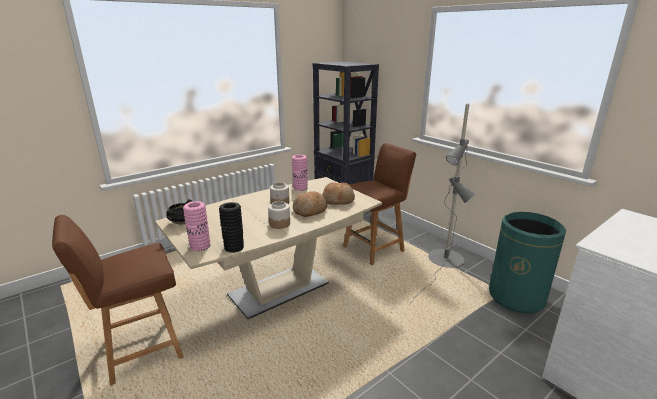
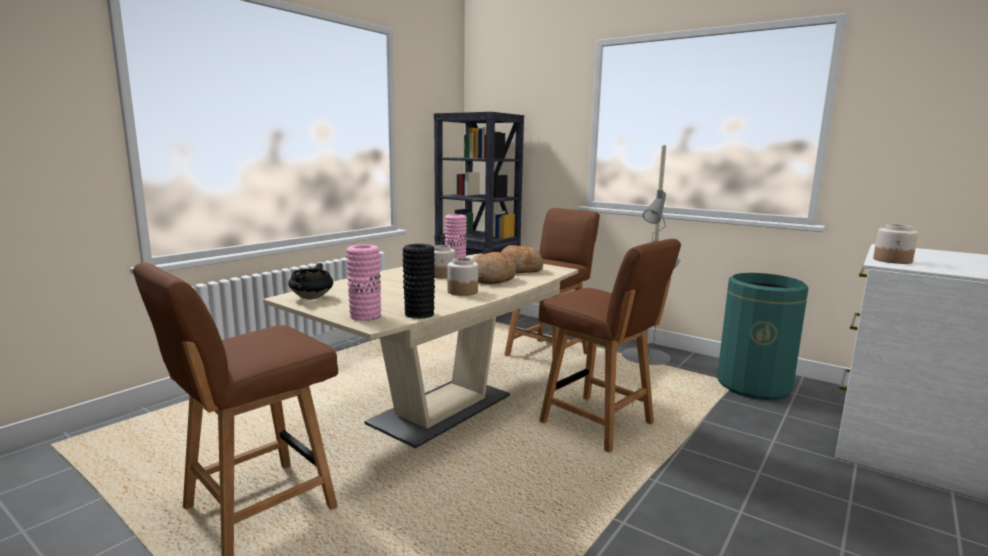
camera: 15 degrees left, 10 degrees down
(377, 317) = (599, 424): none -> brown chair
(610, 240) = (892, 260): none -> jar

